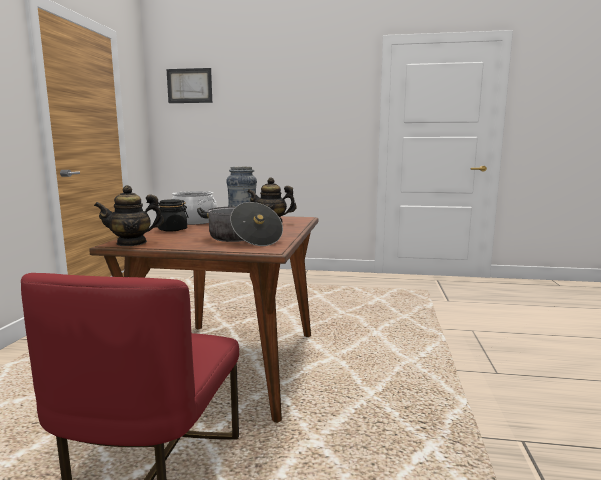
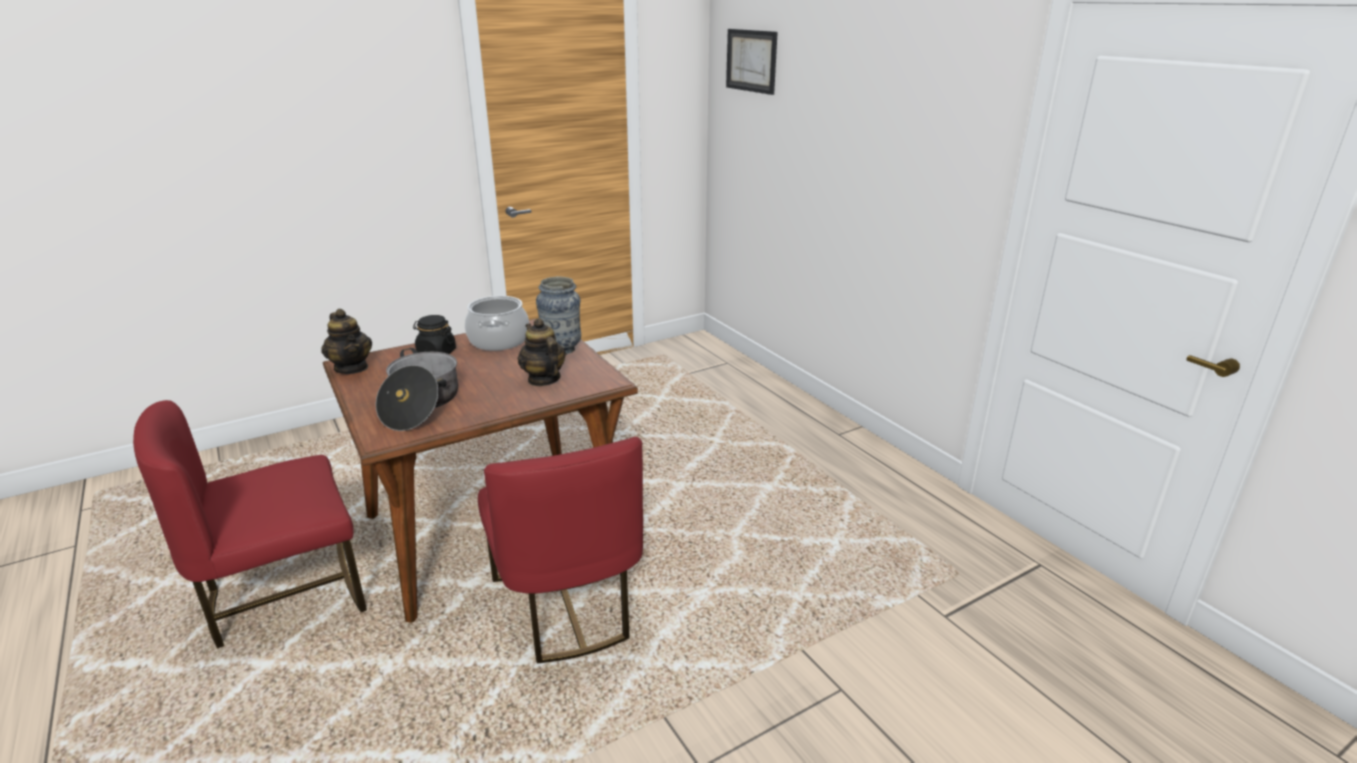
camera: 50 degrees right, 15 degrees up
(132, 243) = (352, 368): teapot -> teapot turned 150 degrees counterclockwise
(339, 367) = (567, 607): none -> red chair

